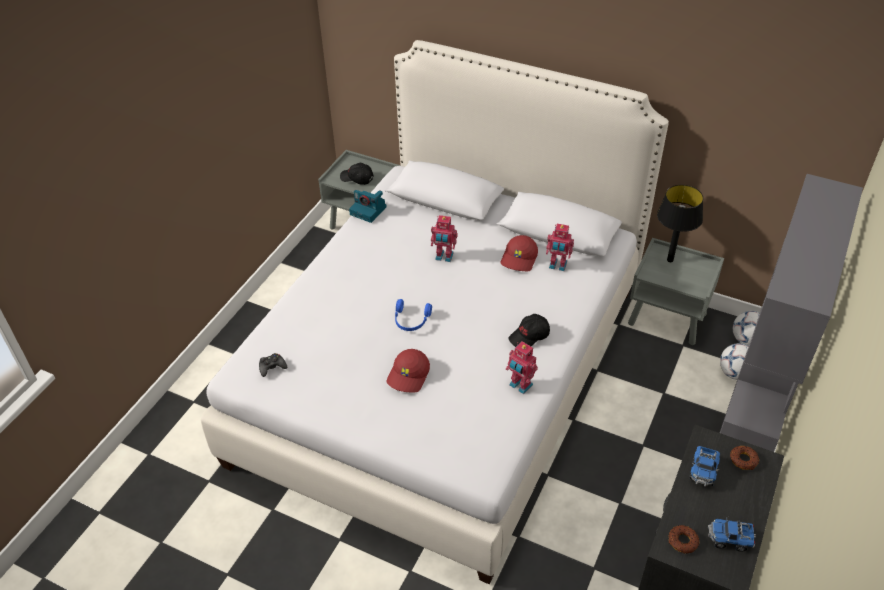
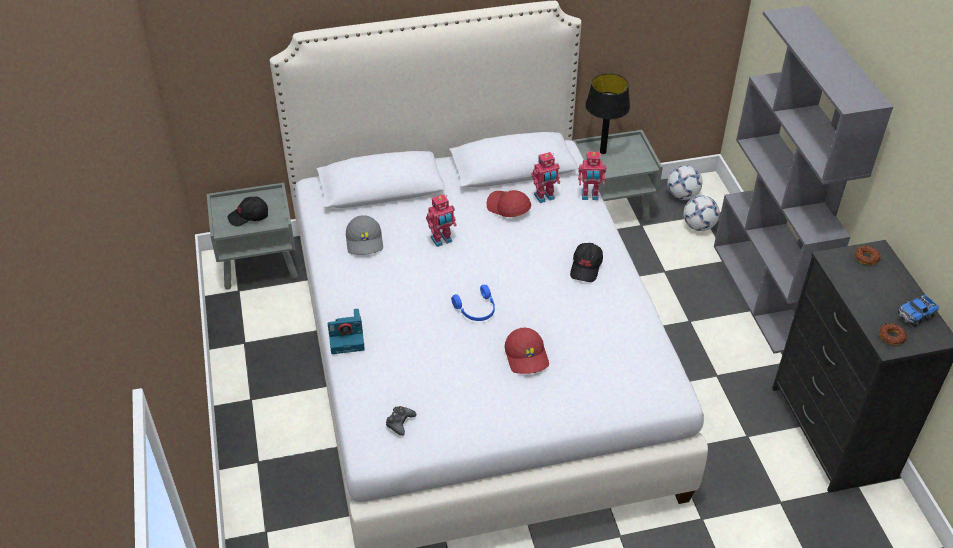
camera: 40 degrees left, 0 degrees up
(369, 211) = (324, 235): camera -> camera (347, 338)
(390, 229) = (365, 241): none -> grey cap
(520, 259) = (508, 208): red cap -> red cap turned 150 degrees clockwise
(520, 386) = (622, 311): toy robot -> toy robot (590, 196)
(703, 472) = (852, 282): toy truck -> none

